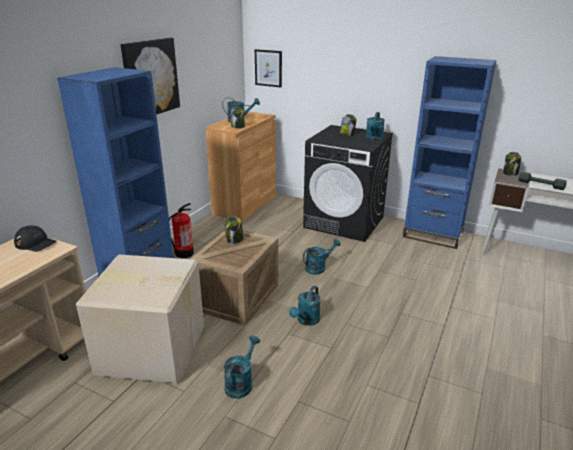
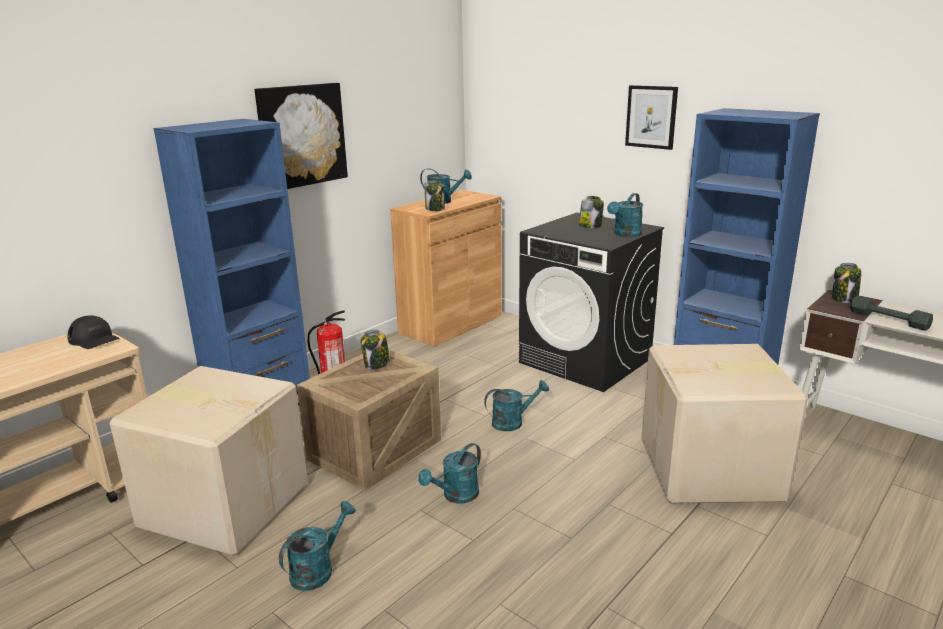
camera: 15 degrees right, 5 degrees down
(268, 68) = (494, 129): picture -> picture (651, 117)
(449, 284) = (712, 470): none -> cardboard box

